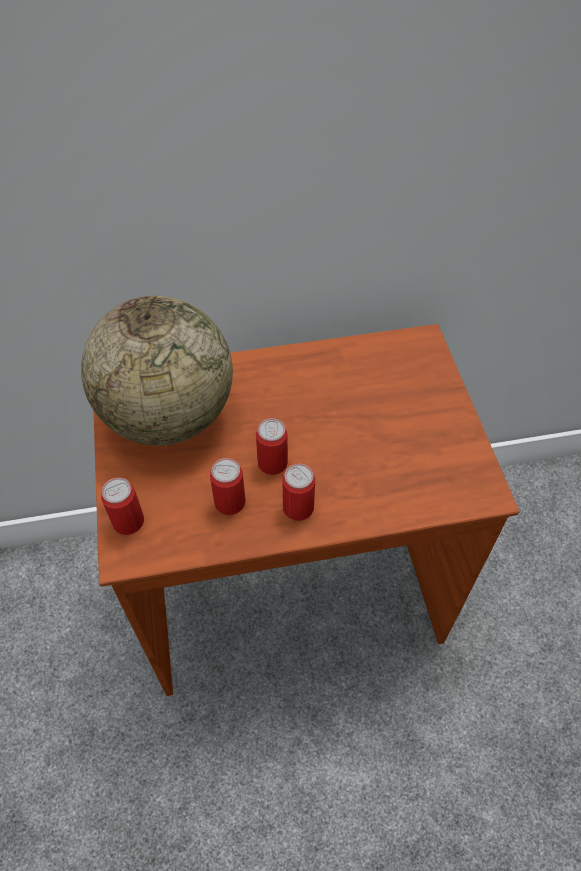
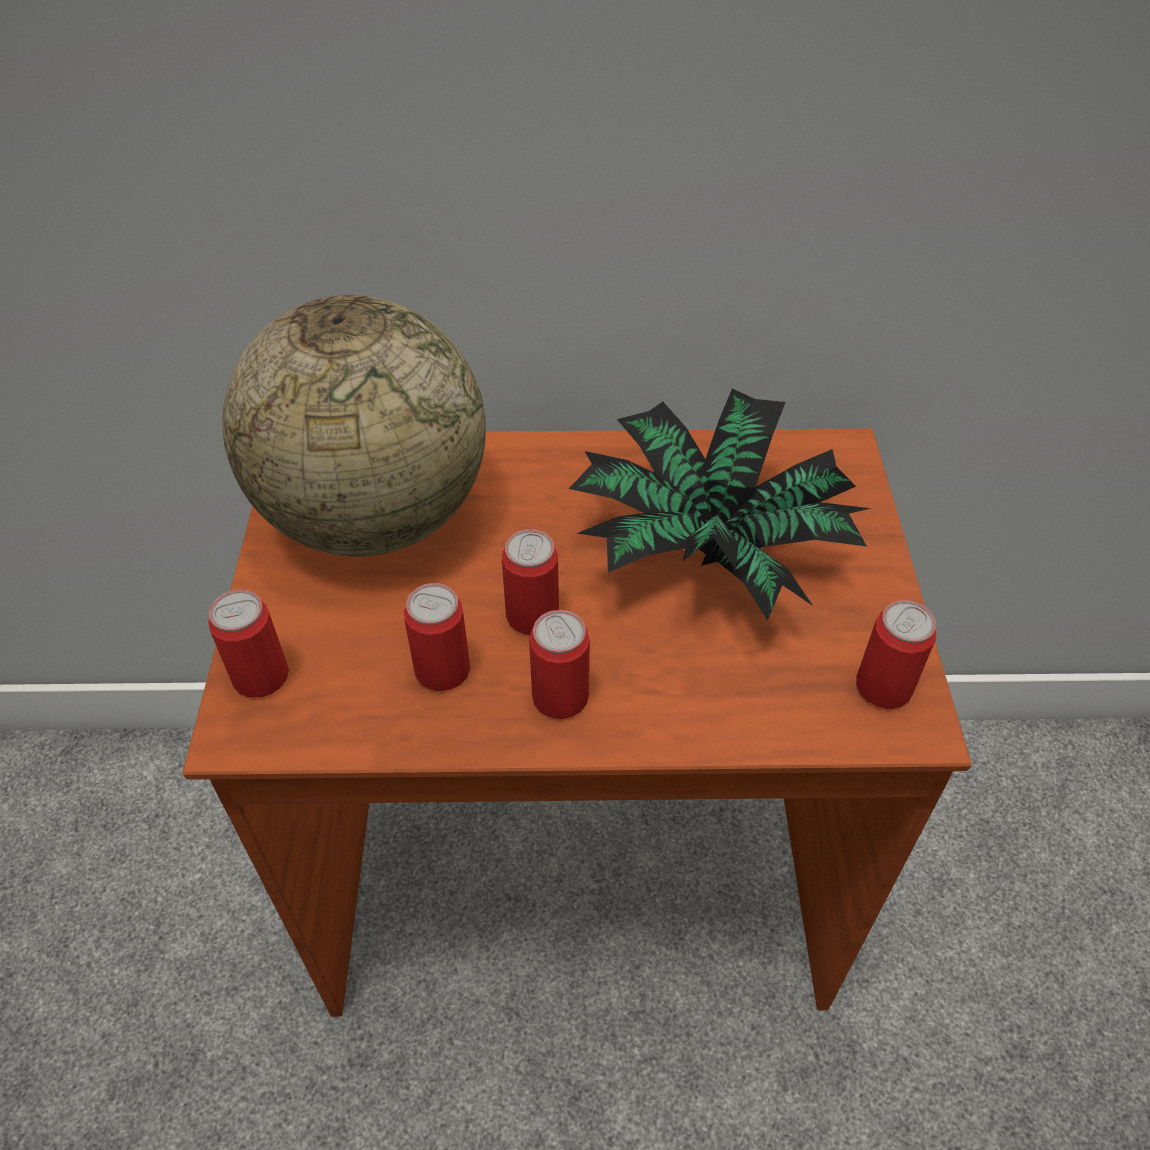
camera: 10 degrees right, 5 degrees down
(362, 409) = (710, 548): none -> potted plant
(468, 476) = (883, 687): none -> can

